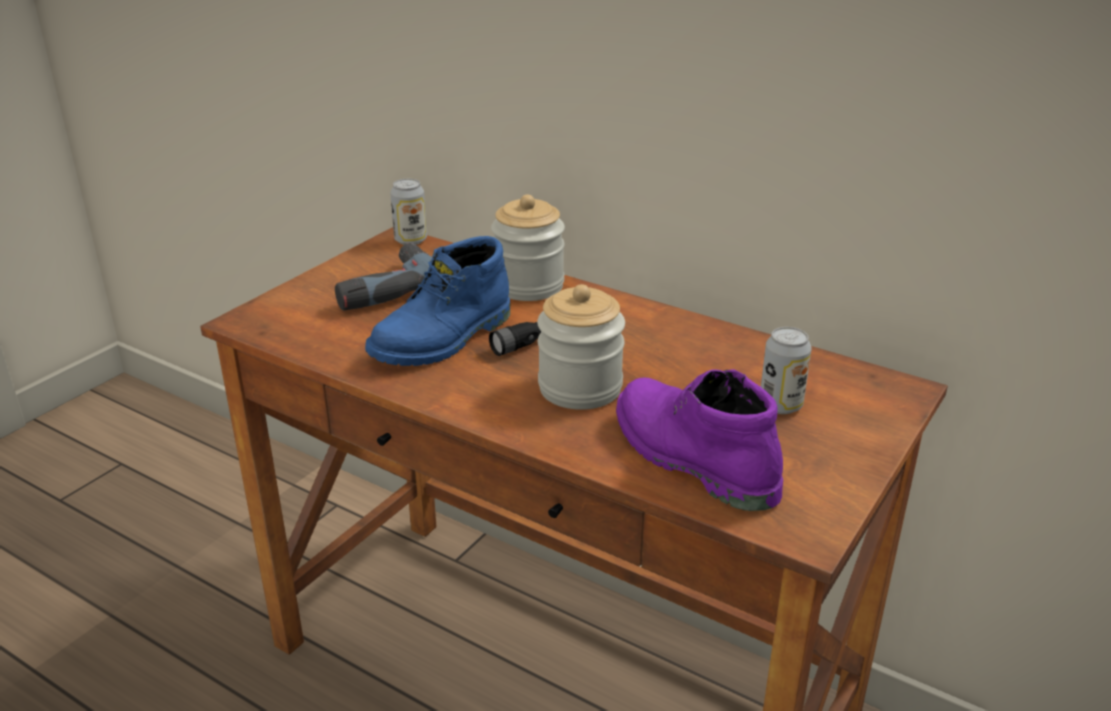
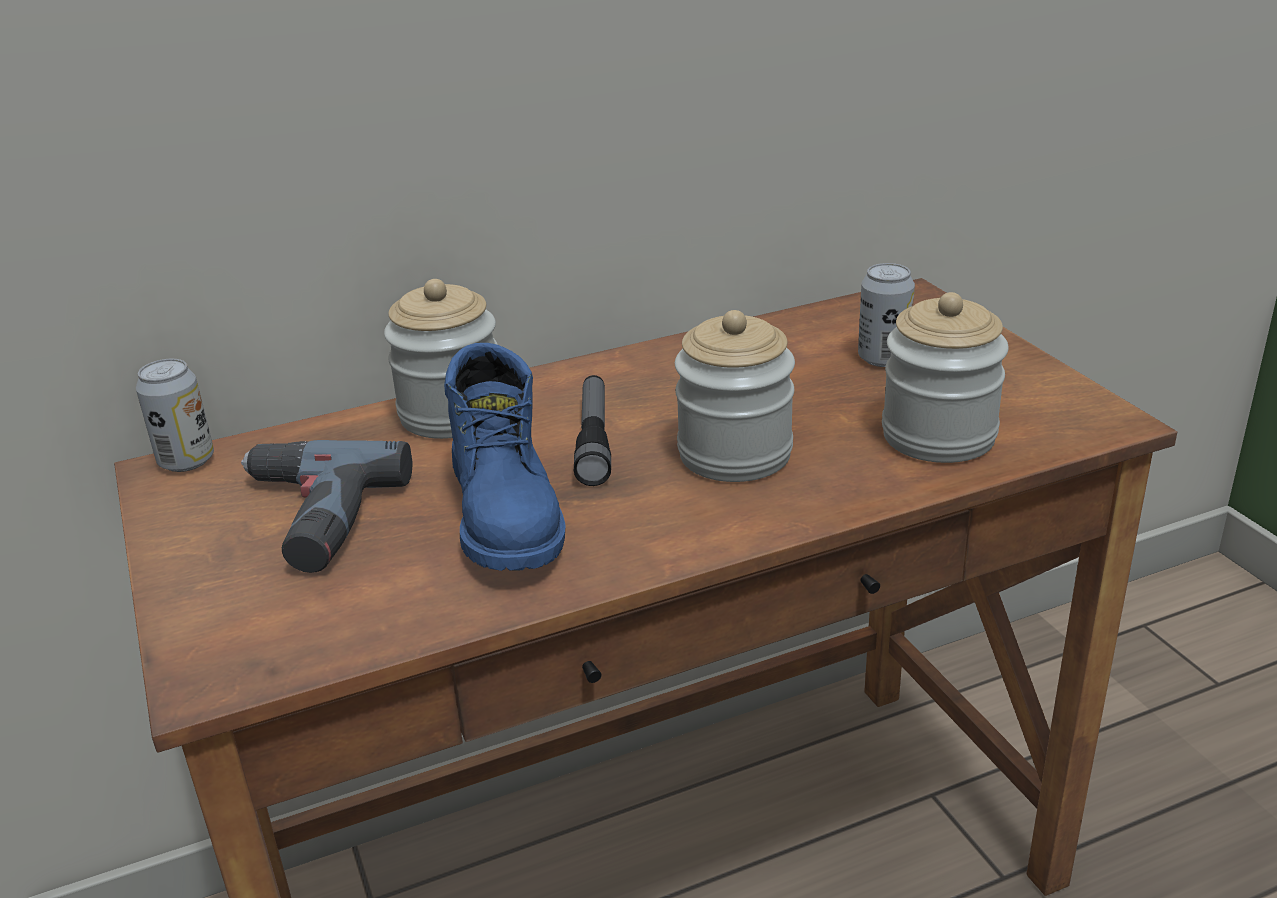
camera: 55 degrees left, 0 degrees up
(690, 459) = (938, 436): purple boot -> jar

